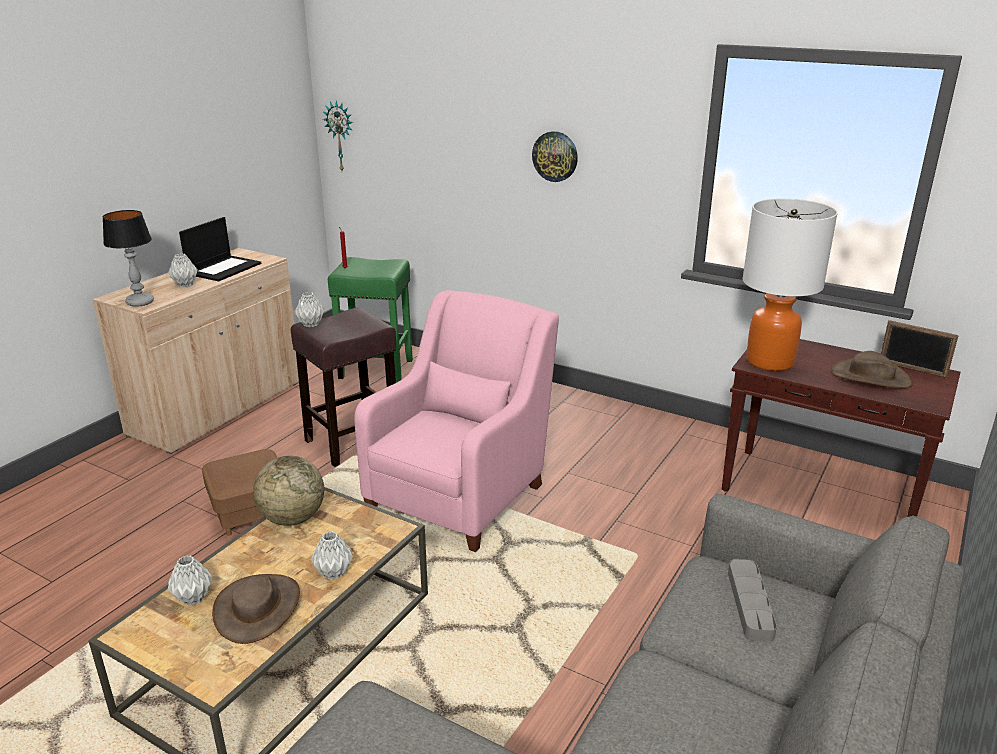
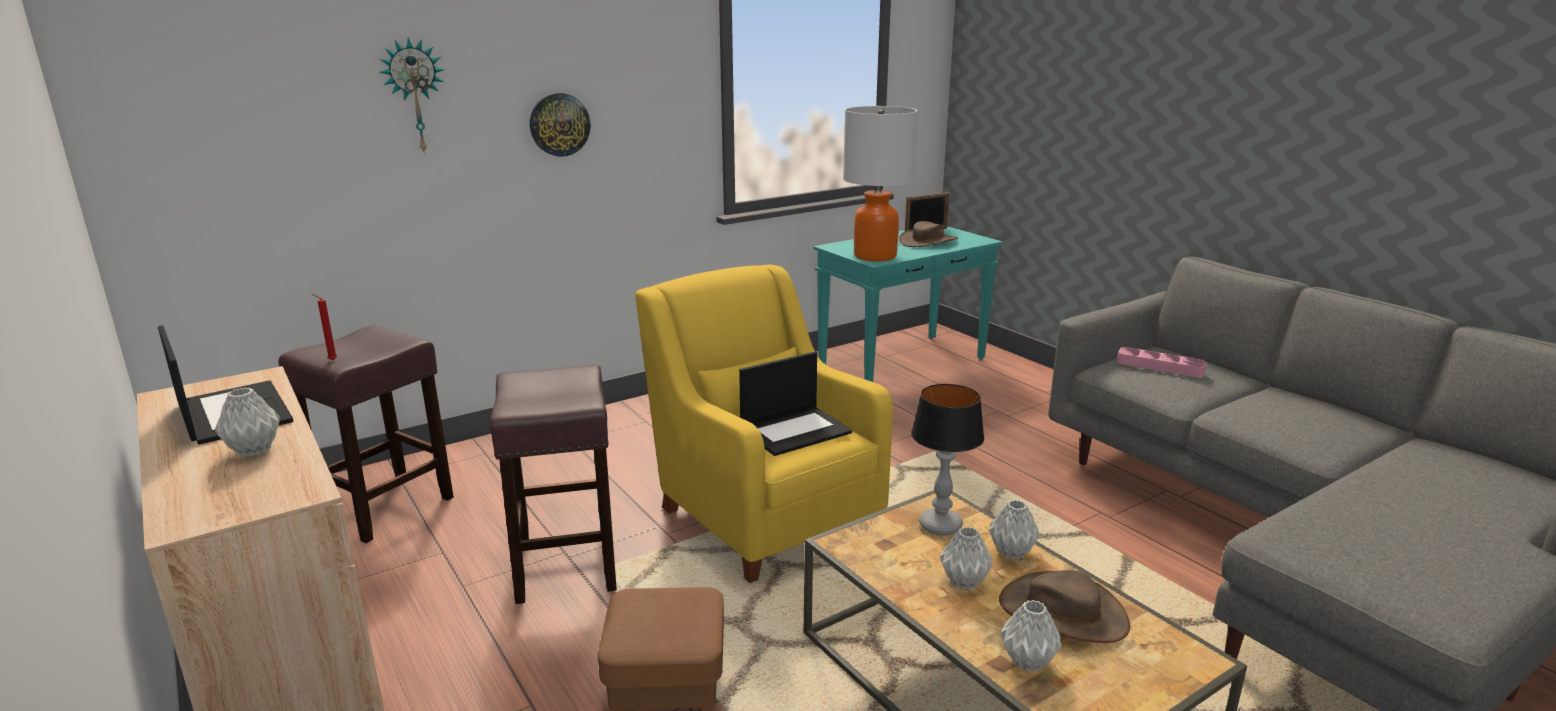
camera: 65 degrees left, 5 degrees down
(140, 302) = (273, 496): table lamp -> table lamp (940, 525)
(292, 518) = (882, 564): globe -> none
(311, 324) = (518, 405): grey vase -> grey vase (964, 581)
(341, 136) = (148, 167): wall clock -> wall clock (415, 96)
(377, 369) = (386, 506): green stool -> brown stool
(439, 434) = (796, 431): none -> laptop
(461, 494) = (764, 513): pink armchair -> yellow armchair
(750, 603) = (1160, 366): grey tray -> pink tray
(821, 494) = (903, 362): brown console table -> turquoise console table

